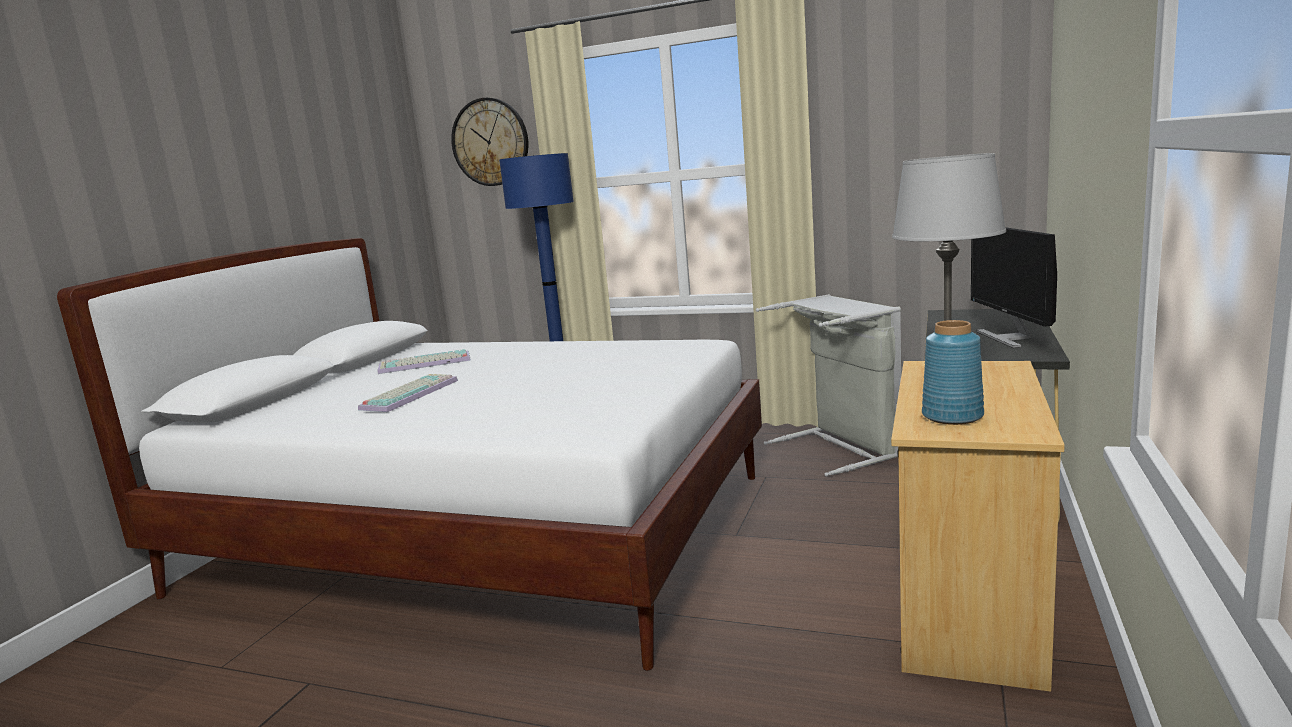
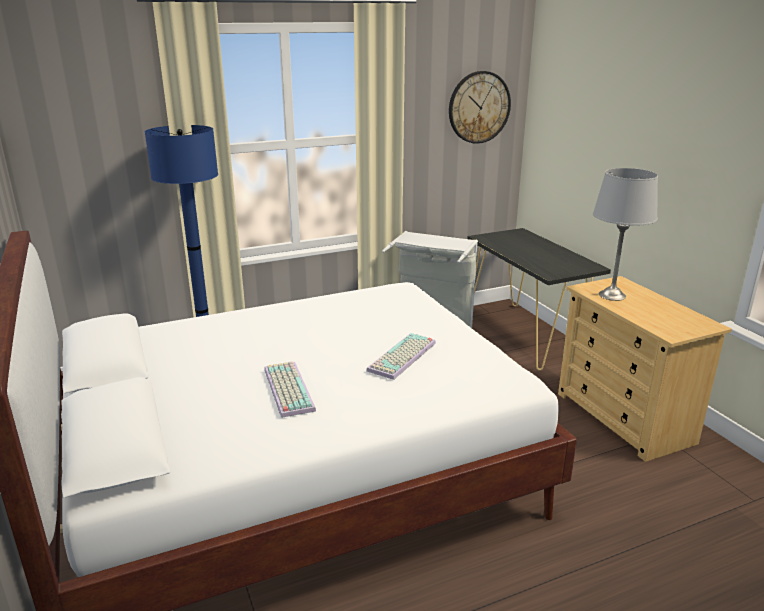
camera: 45 degrees left, 10 degrees up
(423, 364) = (204, 354): keyboard -> keyboard (403, 357)
(490, 142) = (96, 108): wall clock -> wall clock (479, 107)
(953, 416) = (666, 322): blue vase -> none
(1009, 337) = (554, 255): monitor -> none

